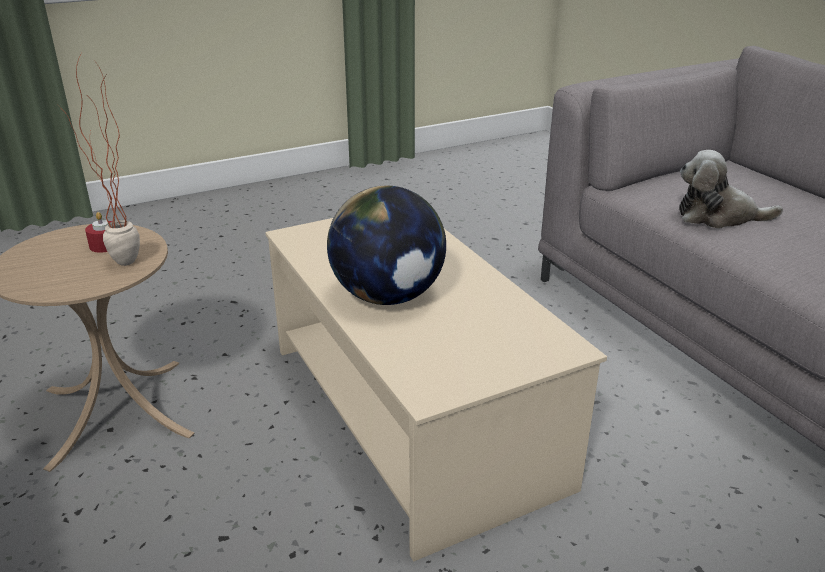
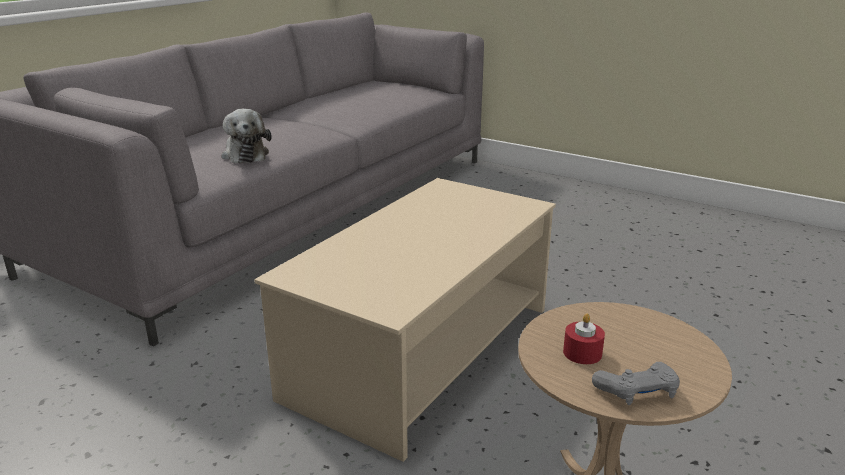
camera: 120 degrees left, 5 degrees down
(47, 245) = (637, 392): none -> grey game controller
(122, 267) = (598, 319): potted plant -> none
(388, 296) = (449, 239): globe -> none

